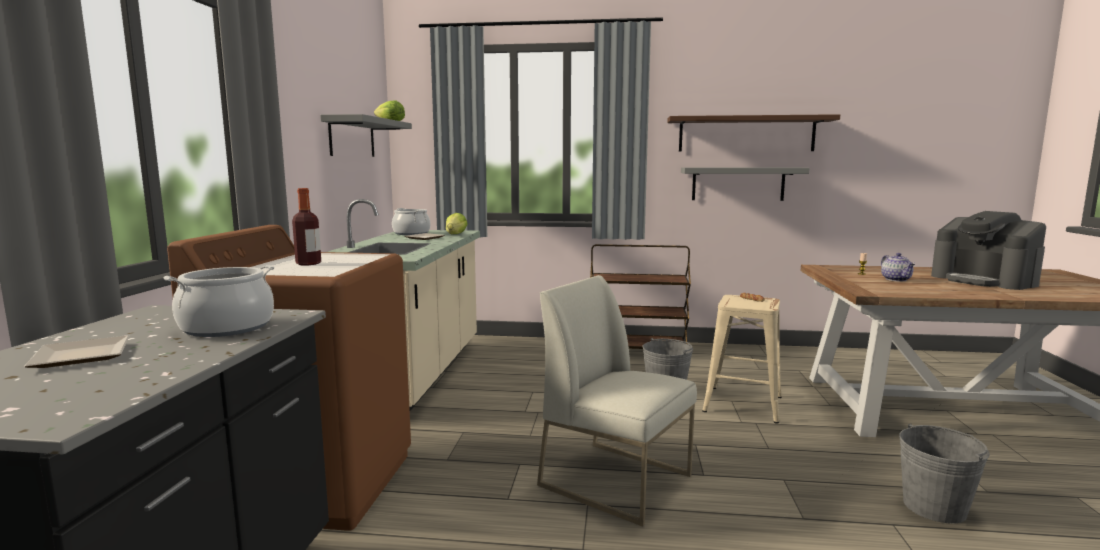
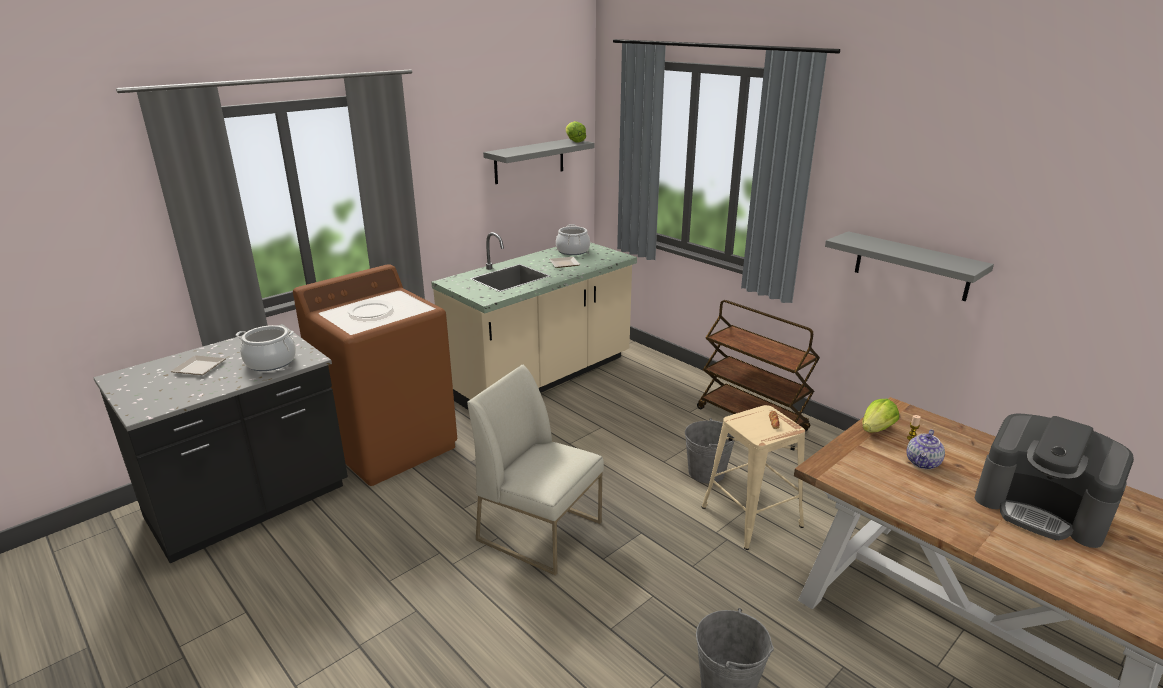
camera: 40 degrees right, 15 degrees up
(308, 263) = (371, 311): bottle -> white plate
(455, 234) = (600, 262): lettuce -> lettuce (876, 430)
(617, 480) = (541, 531): white chair -> white chair turned 45 degrees counterclockwise
(746, 134) = (931, 207): brown shelf -> none
(984, 280) = (1041, 509): coffee machine -> coffee machine turned 60 degrees counterclockwise

